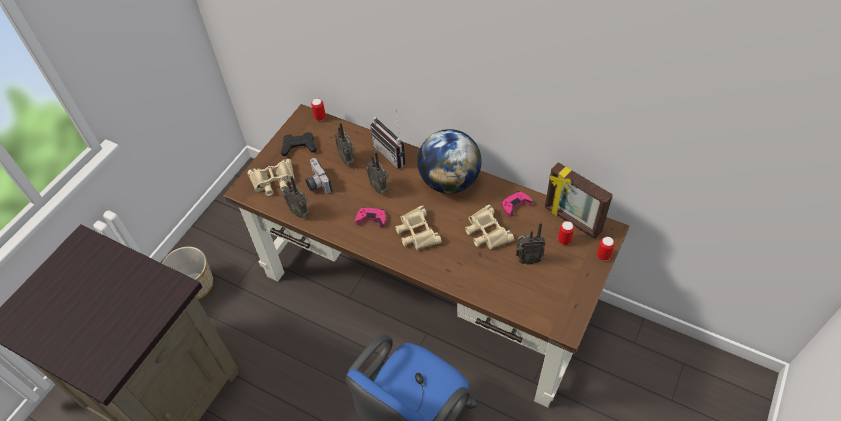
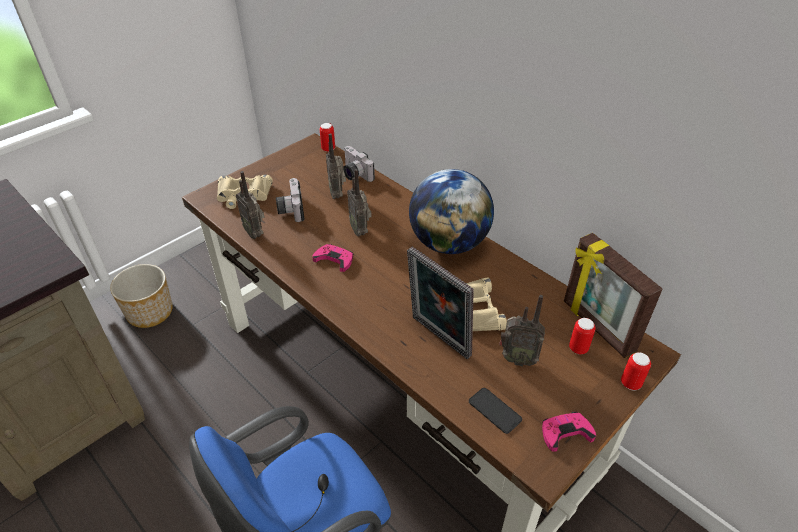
camera: 15 degrees right, 10 degrees down
(299, 147) = (290, 170): black game controller -> none
(352, 137) = (354, 174): none -> camera
(393, 153) = (394, 199): radio -> none
(416, 232) = (382, 288): beige binoculars -> none
(470, 260) = (438, 338): none -> picture frame
(515, 204) = (524, 289): pink game controller -> pink game controller (565, 433)
(525, 300) = (494, 410): none -> phone

